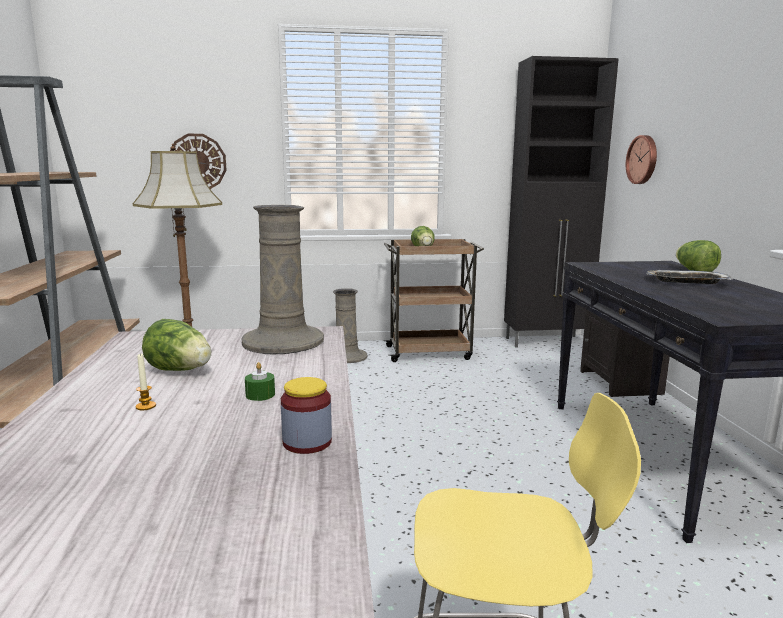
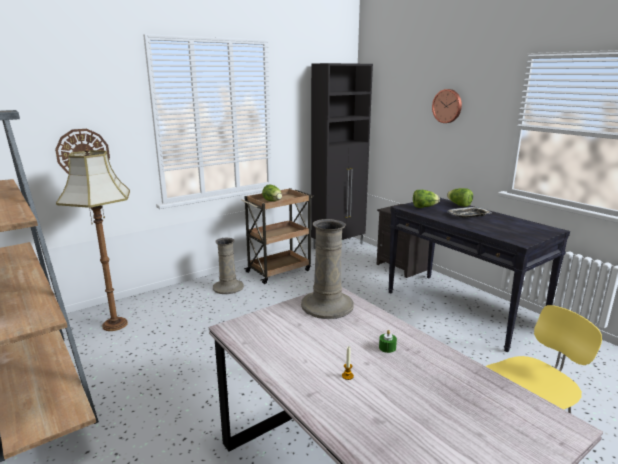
camera: 30 degrees left, 5 degrees up
(181, 370) = (315, 345): lettuce -> lettuce (424, 207)
(307, 442) = (457, 367): jar -> none
(643, 159) = (397, 130): wall clock -> wall clock (447, 106)

